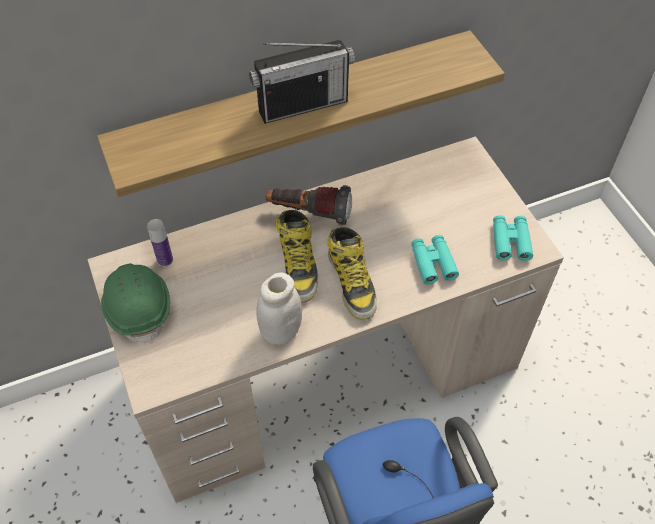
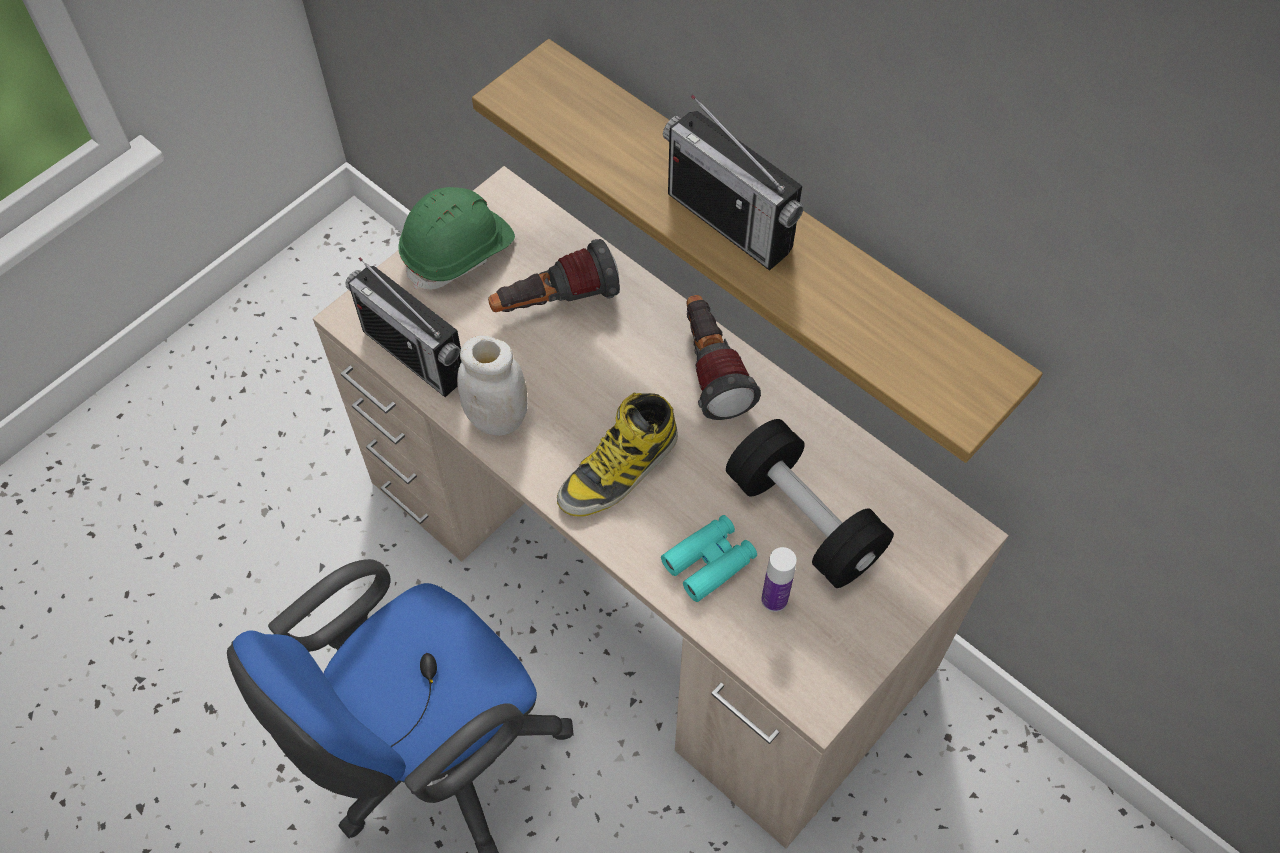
camera: 65 degrees right, 5 degrees up
(165, 260) = (543, 243): bottle -> bottle (774, 599)
(204, 361) = (414, 354): none -> radio
(213, 270) = (554, 302): none -> flashlight
(298, 265) = (613, 394): boot -> none
(427, 211) = (804, 520): none -> black dumbbell
(510, 241) = (811, 658): turquoise binoculars -> none

